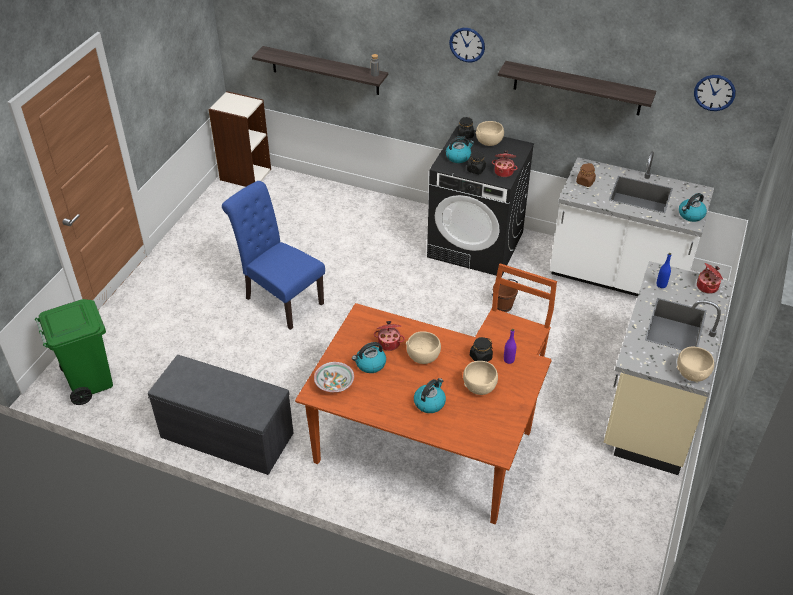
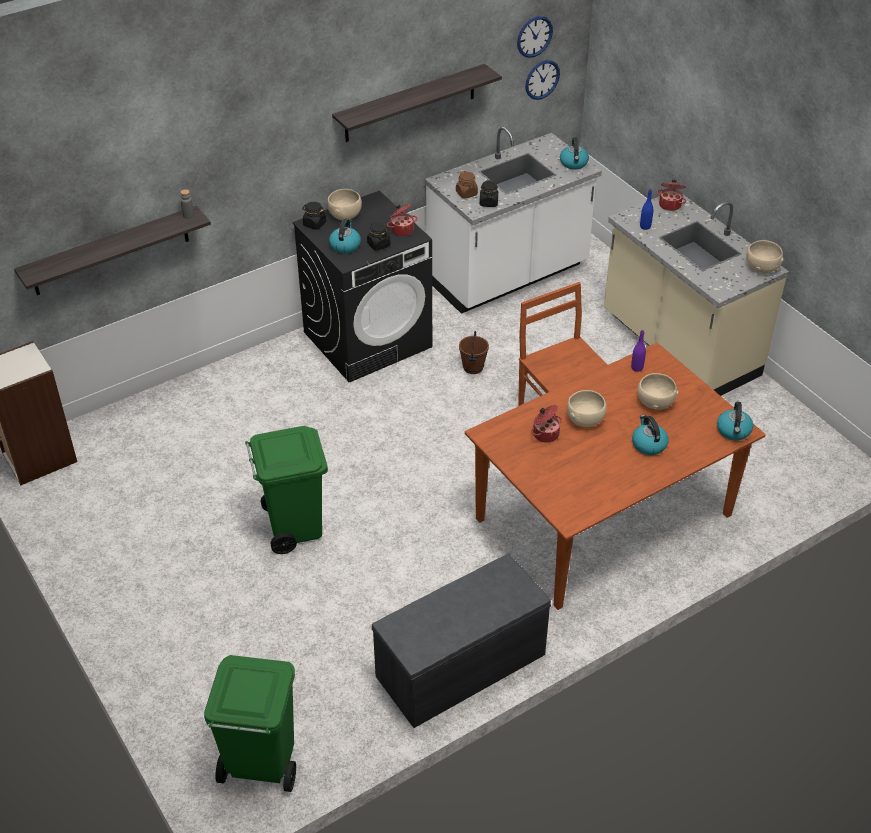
camera: 55 degrees left, 0 degrees up
(280, 299) = (293, 527): blue chair -> green trash can
(334, 384) = (569, 498): bowl -> none
(370, 364) = (563, 460): kettle -> kettle (733, 431)
(467, 44) = (286, 118): wall clock -> wall clock (542, 79)
(480, 357) = (618, 383): black jar -> black jar (488, 202)

